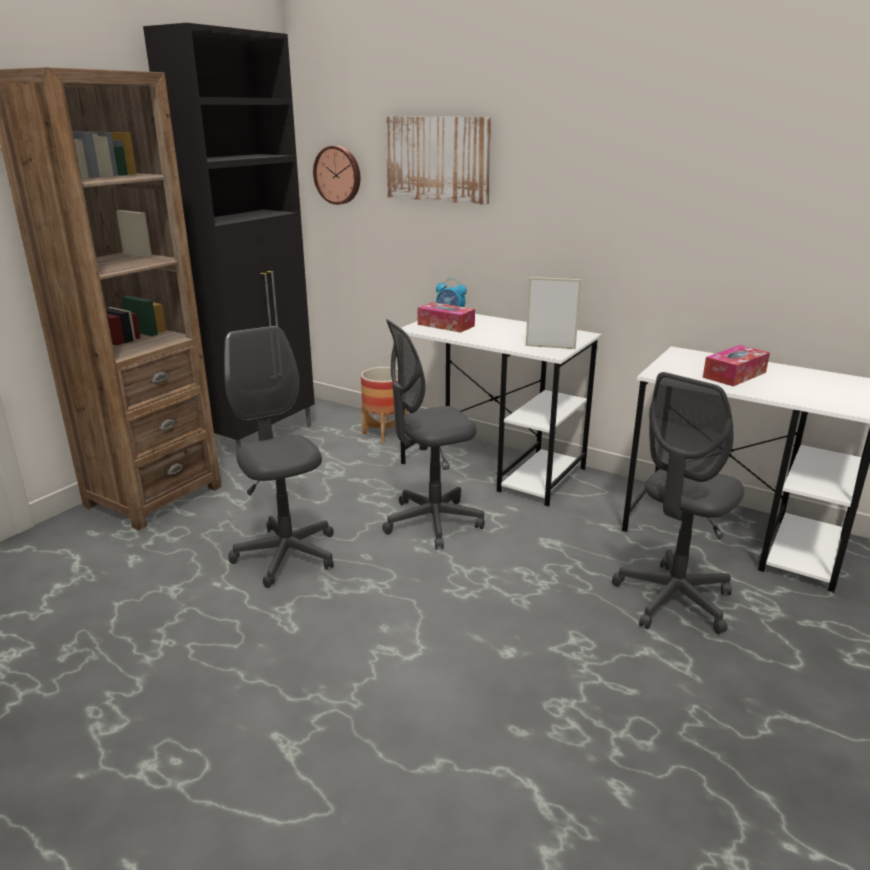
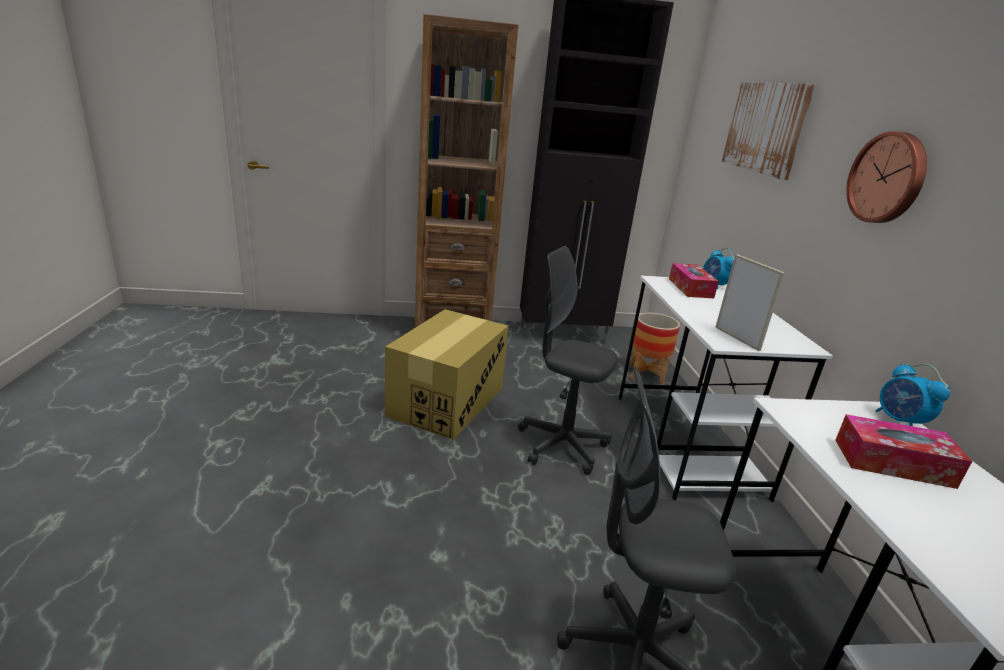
camera: 50 degrees right, 0 degrees up
(286, 555) = (447, 401): grey office chair -> cardboard box
(338, 175) = (704, 137): wall clock -> wall clock (888, 178)
(694, 354) = (899, 422): none -> alarm clock

